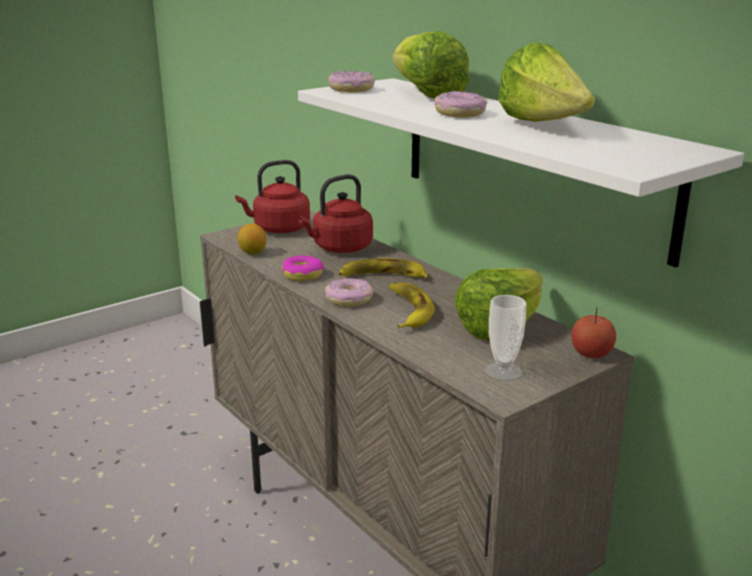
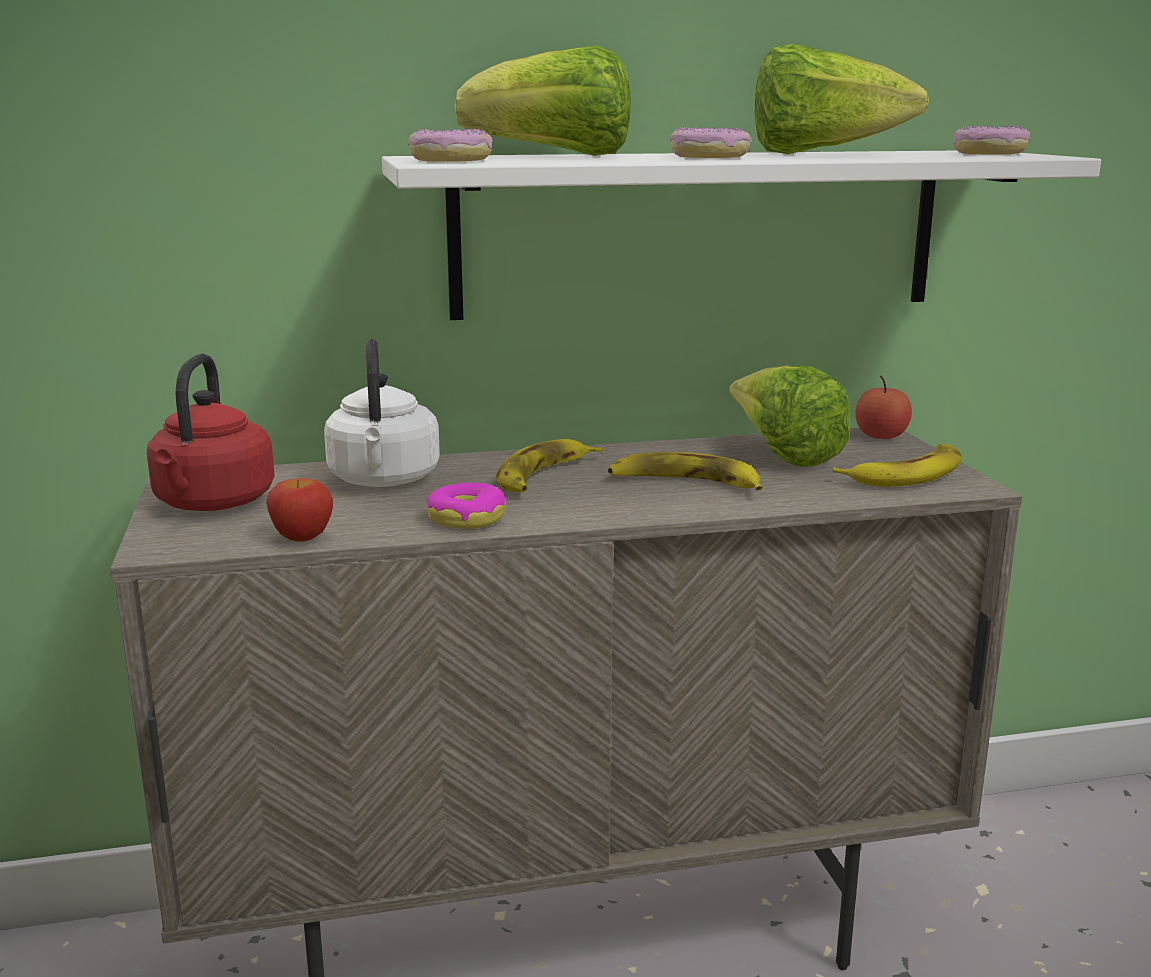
camera: 65 degrees left, 5 degrees down
(252, 253) = (302, 537): lemon -> apple
(339, 248) = (384, 481): red kettle -> white kettle
(349, 299) = (606, 506): donut -> donut (989, 153)
(503, 371) = (906, 474): cup -> banana

